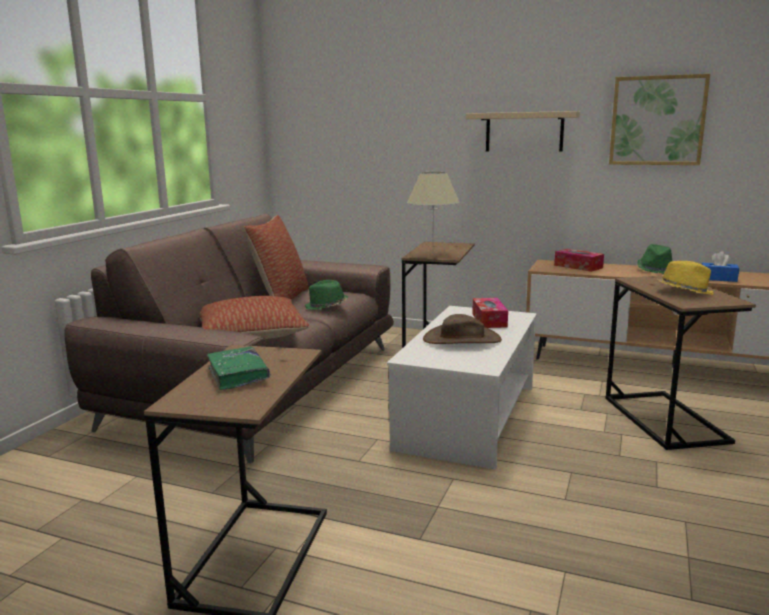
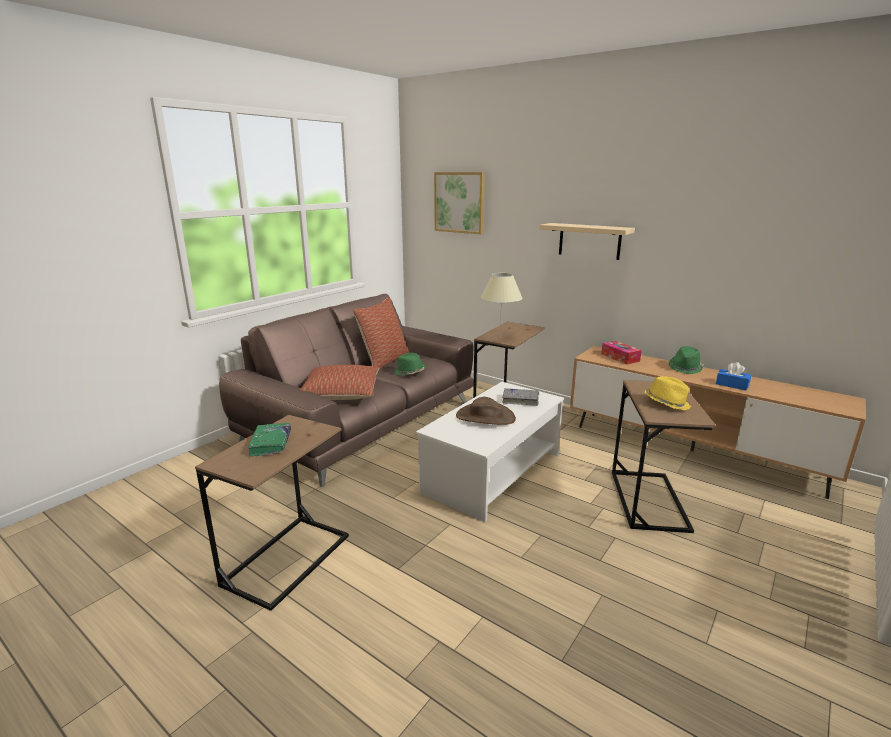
camera: 15 degrees right, 5 degrees up
(489, 320) = (520, 400): tissue box -> grey book
(657, 120) = (700, 241): picture -> picture (459, 202)

